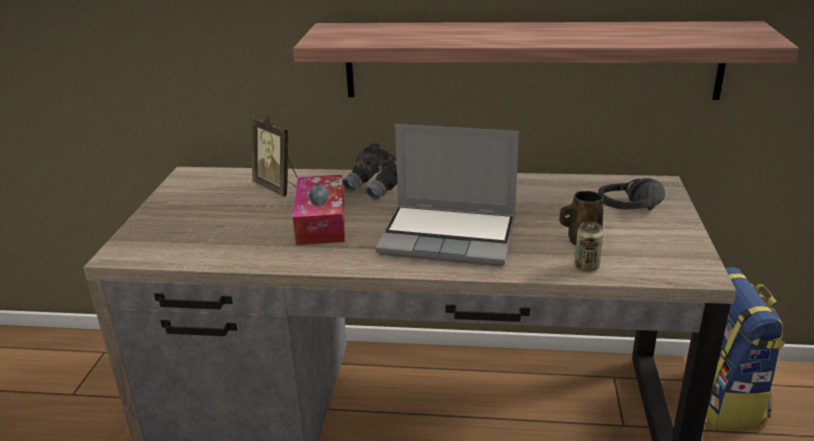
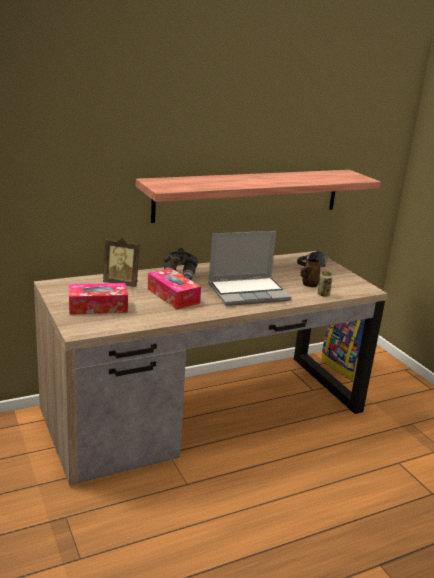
camera: 35 degrees left, 5 degrees down
(197, 219) = (98, 307): none -> tissue box

